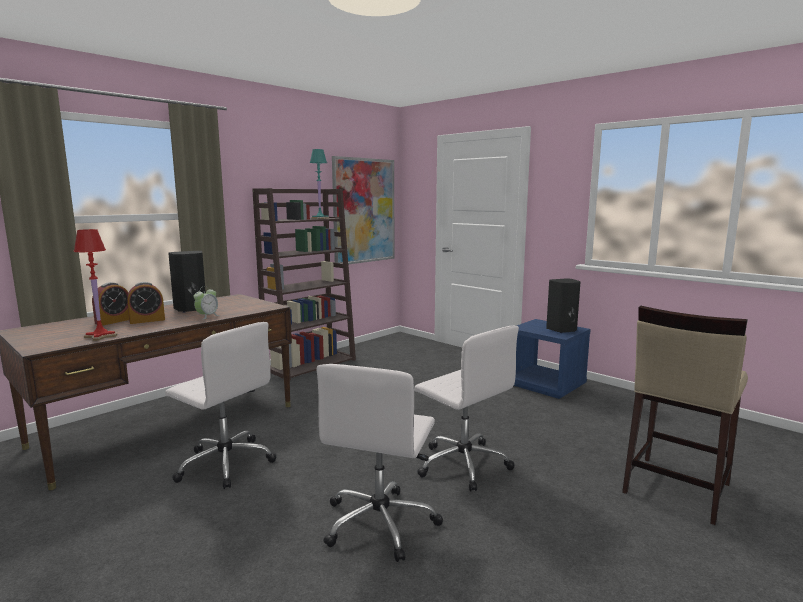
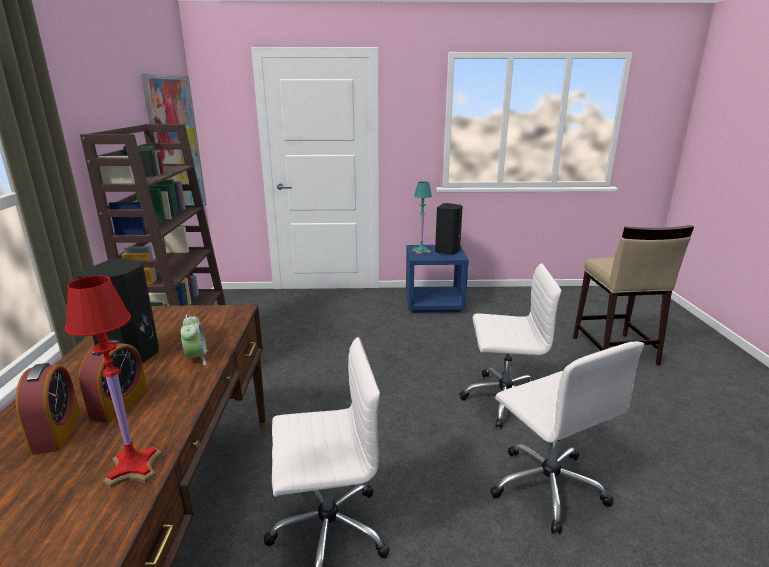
camera: 45 degrees left, 10 degrees up
(320, 218) = (166, 169): turquoise table lamp -> turquoise table lamp (421, 251)

